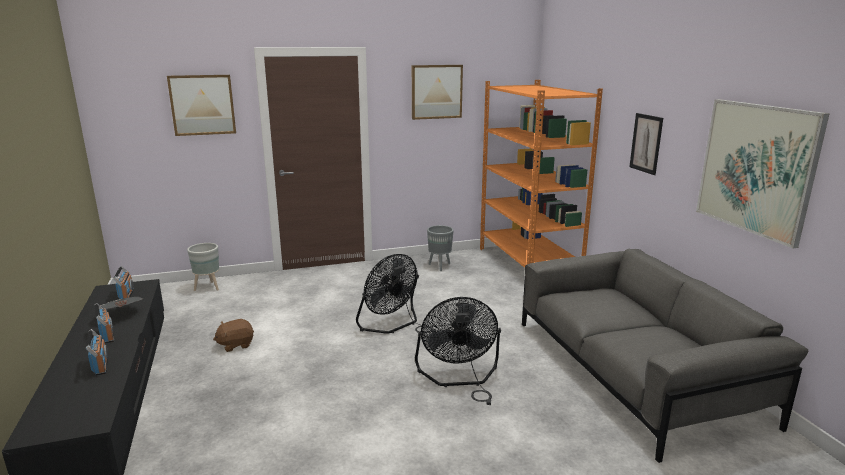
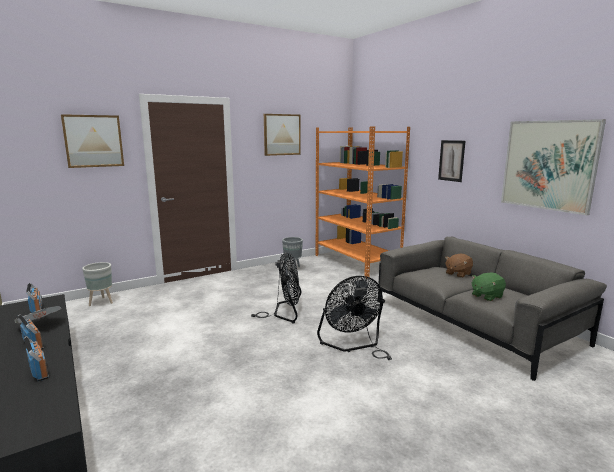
camera: 15 degrees left, 5 degrees down
(236, 344) = (150, 344): brown plush toy -> brown plush toy (457, 274)
(398, 324) = (284, 311): black fan -> black fan turned 150 degrees clockwise
(634, 342) = (486, 296): none -> green plush toy

